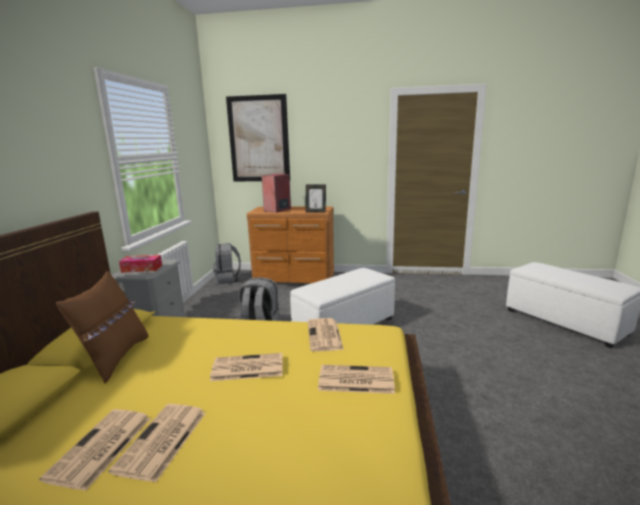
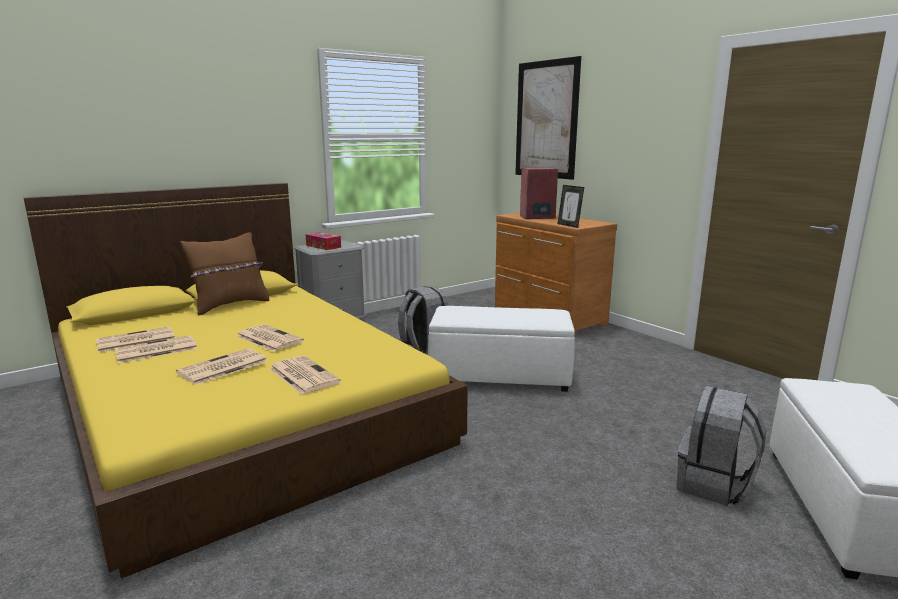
camera: 45 degrees right, 0 degrees up
(228, 279) = (480, 297): grey backpack -> grey backpack (714, 485)
(325, 335) = (364, 343): newspaper -> newspaper (222, 367)

